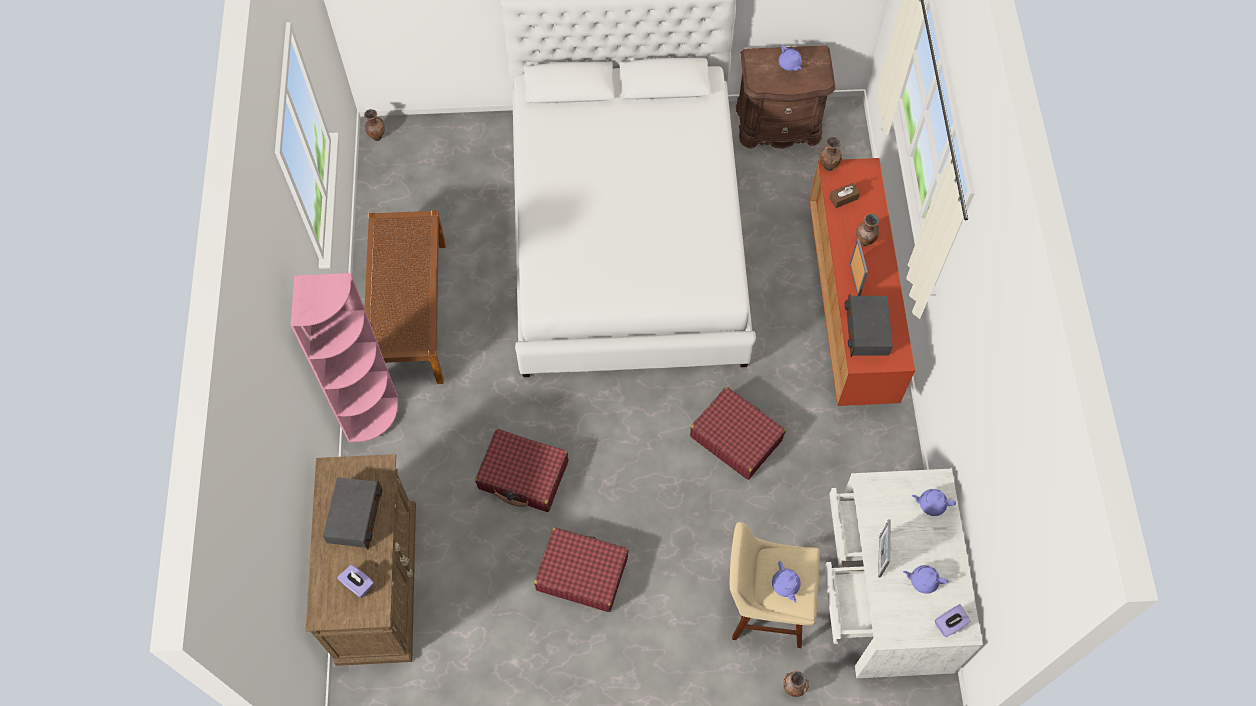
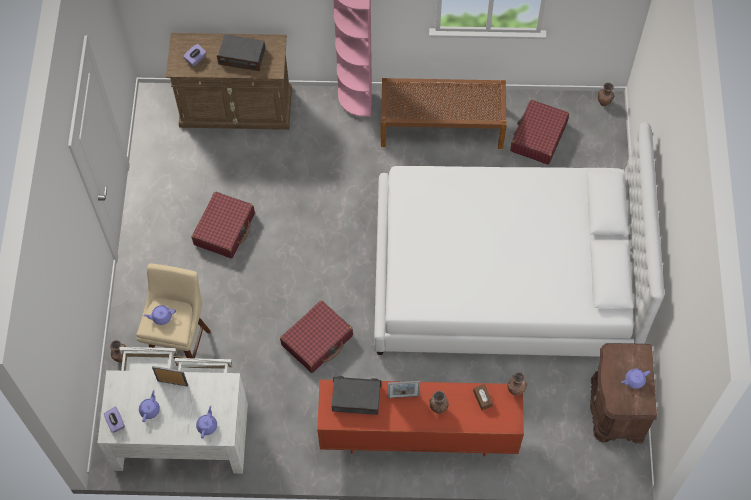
camera: 95 degrees right, 0 degrees up
(523, 475) = (302, 196): red suitcase -> red suitcase (538, 137)

